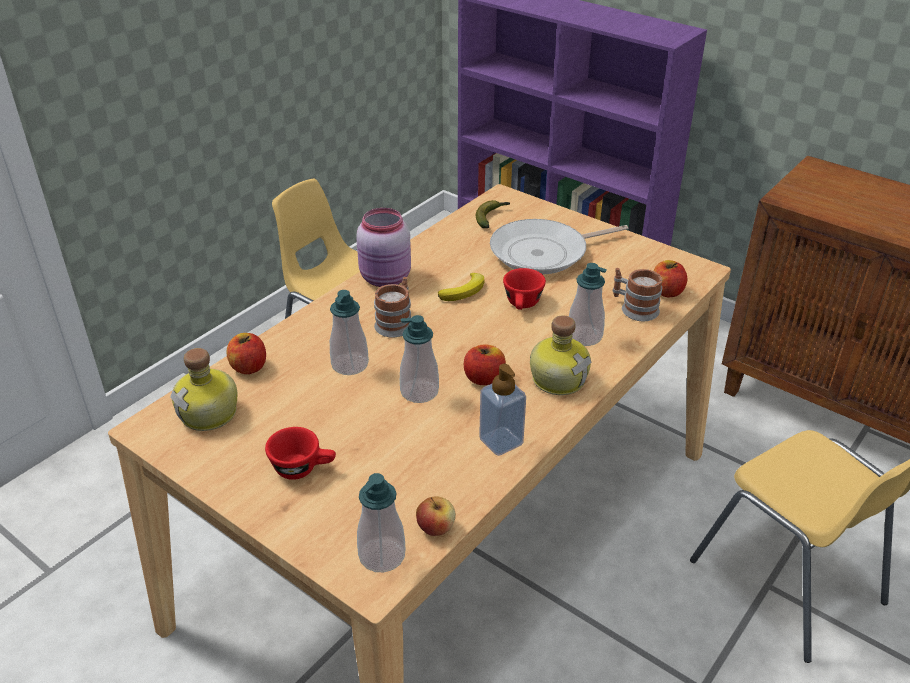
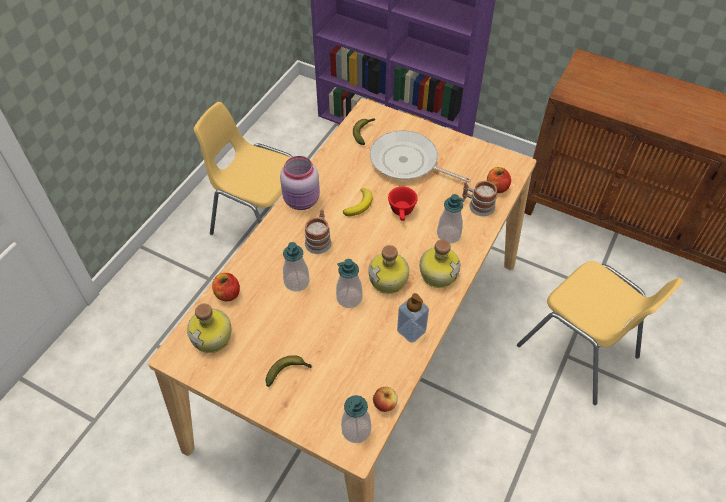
camera: 10 degrees left, 15 degrees up
(303, 468) = (288, 372): red cup -> banana
(484, 378) = (389, 280): apple -> bottle
(544, 253) = (407, 162): frying pan -> frying pan turned 60 degrees clockwise

